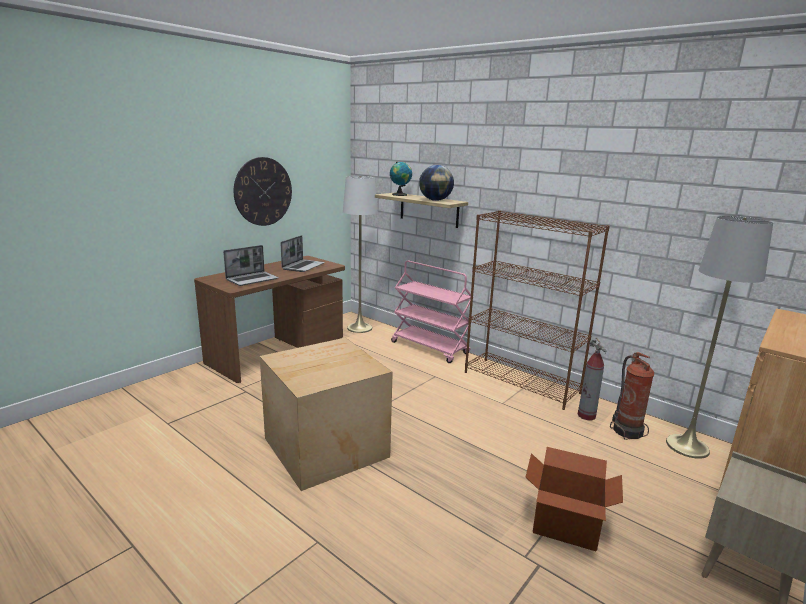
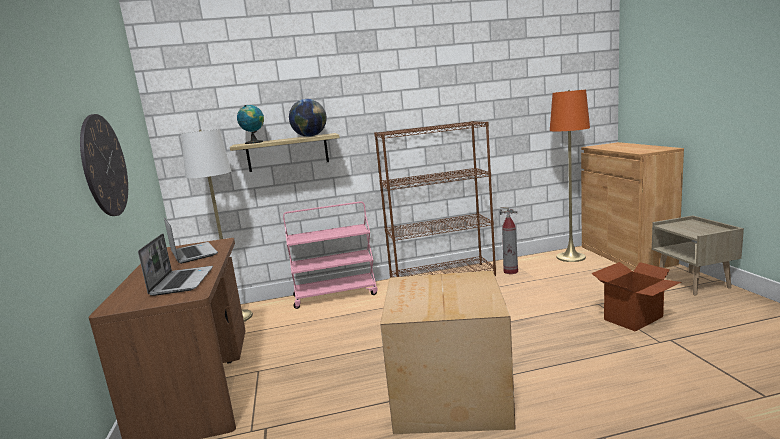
camera: 50 degrees left, 5 degrees down
(627, 430) = (539, 266): fire extinguisher -> none
(687, 446) = (570, 257): grey floor lamp -> orange floor lamp

